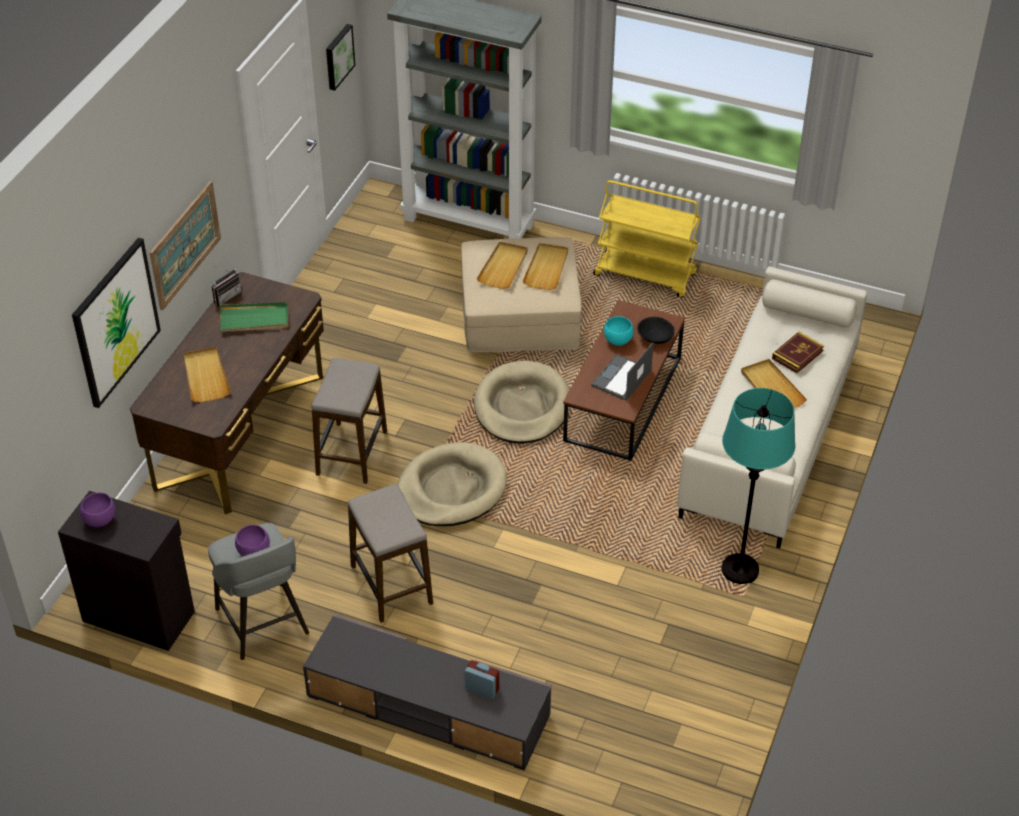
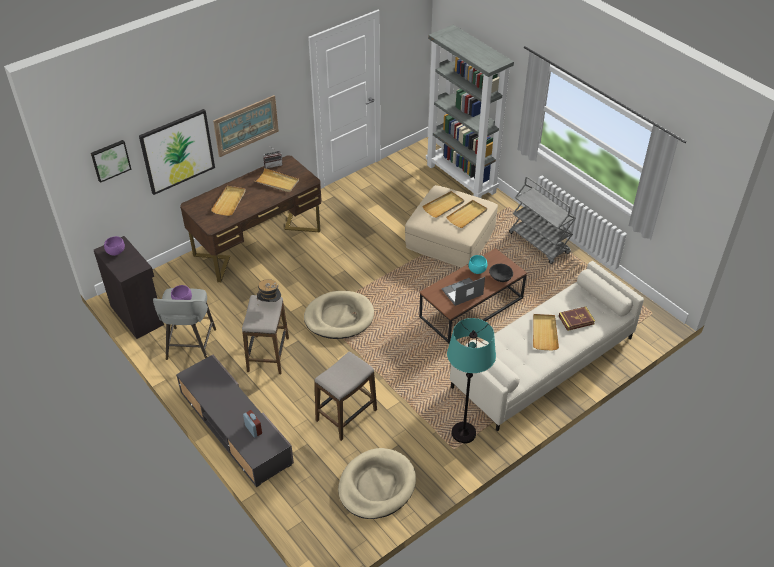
camera: 30 degrees right, 0 degrees up
(254, 319) = (277, 182): green tray -> beige tray
(338, 56) = (406, 55): picture -> picture (110, 160)
(352, 453) = (303, 277): stool -> stool (346, 415)
(387, 500) = (270, 303): none -> hat
(522, 407) = (412, 289): beige dog bed -> beige dog bed (376, 486)
(645, 275) = (539, 243): yellow cart -> grey cart

